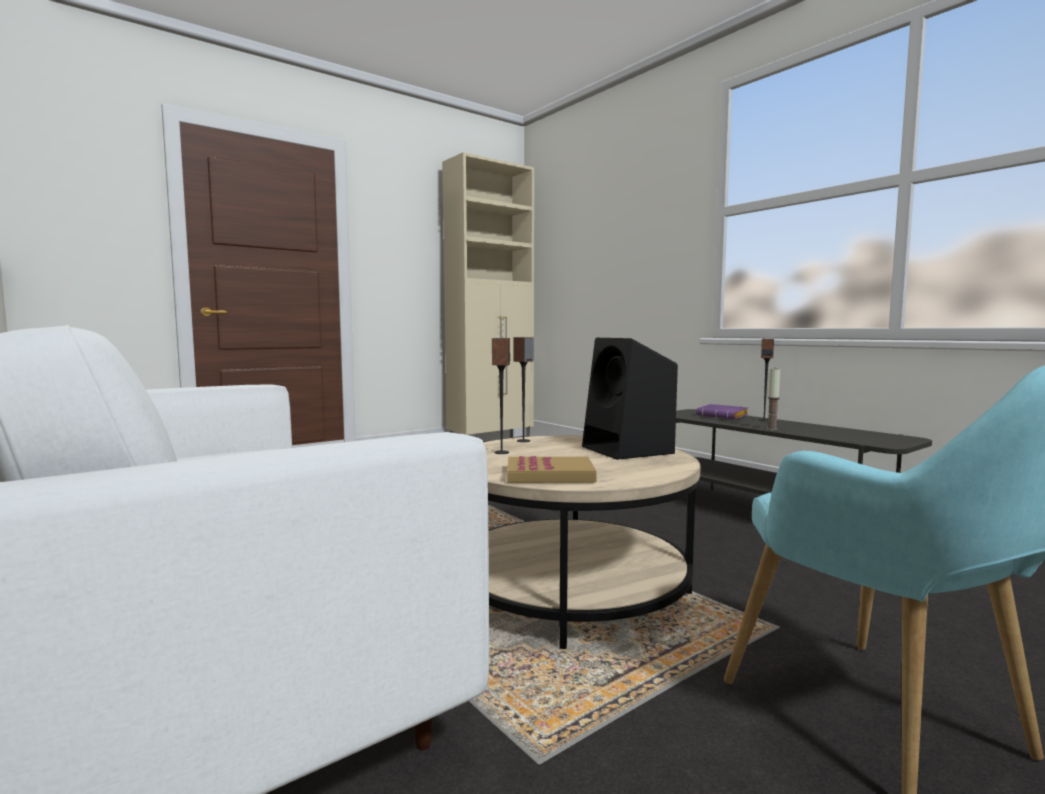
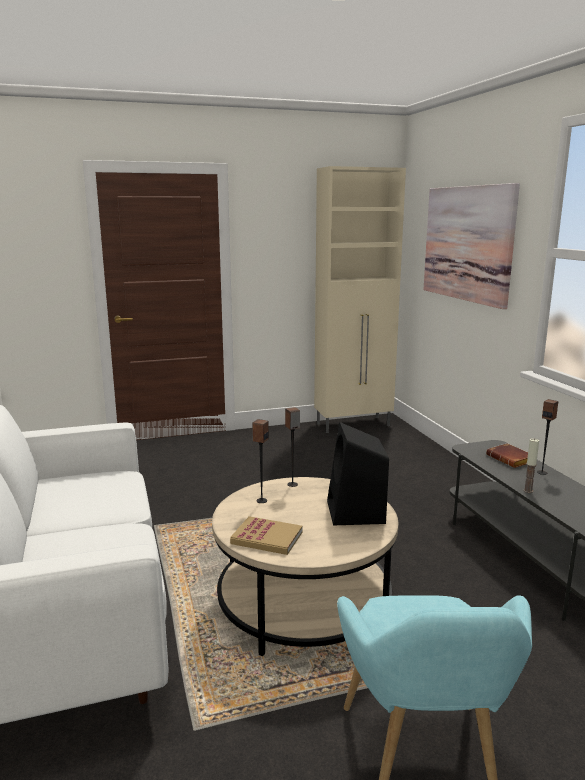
camera: 20 degrees right, 10 degrees up
(613, 231) = (467, 243): none -> picture
(723, 416) = (511, 459): purple book -> brown book

